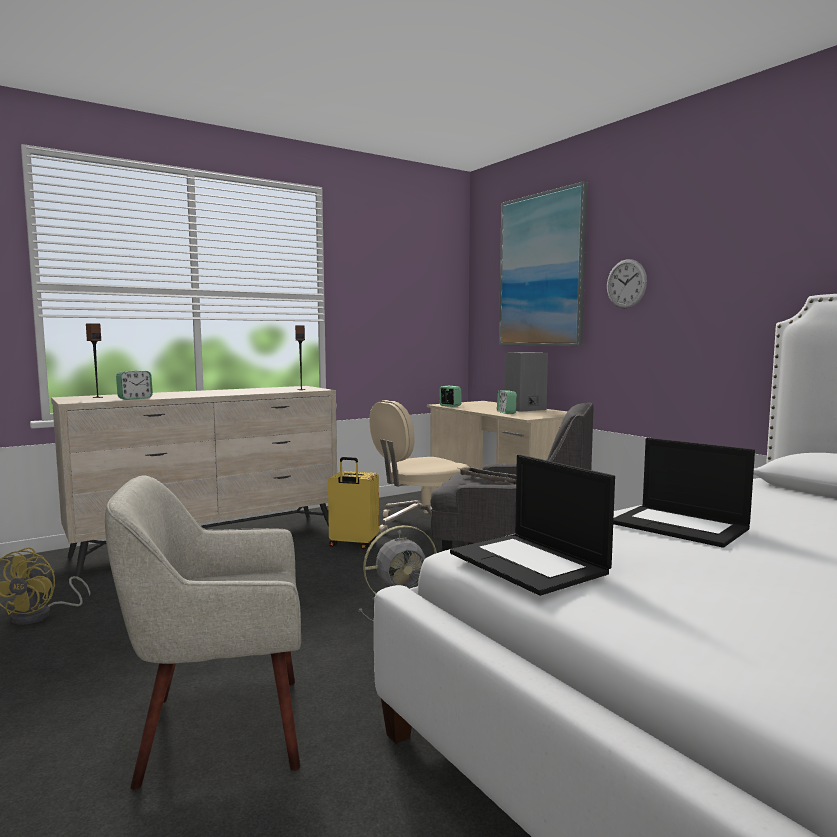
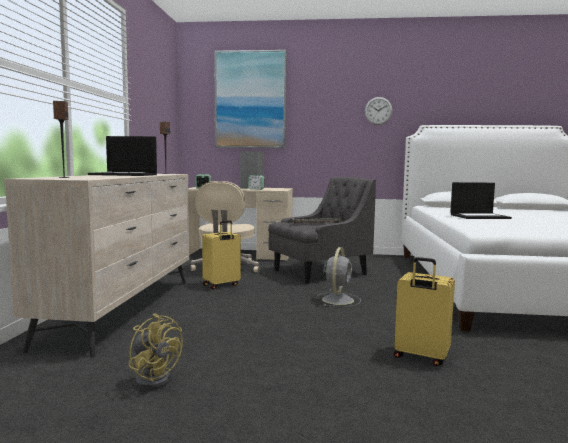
camera: 50 degrees left, 0 degrees up
(135, 398) = (110, 177): alarm clock -> none
(220, 729) = (421, 357): beige armchair -> yellow suitcase
(530, 563) = (511, 228): laptop -> laptop (125, 175)
(626, 283) = (316, 113): wall clock -> wall clock (378, 110)

